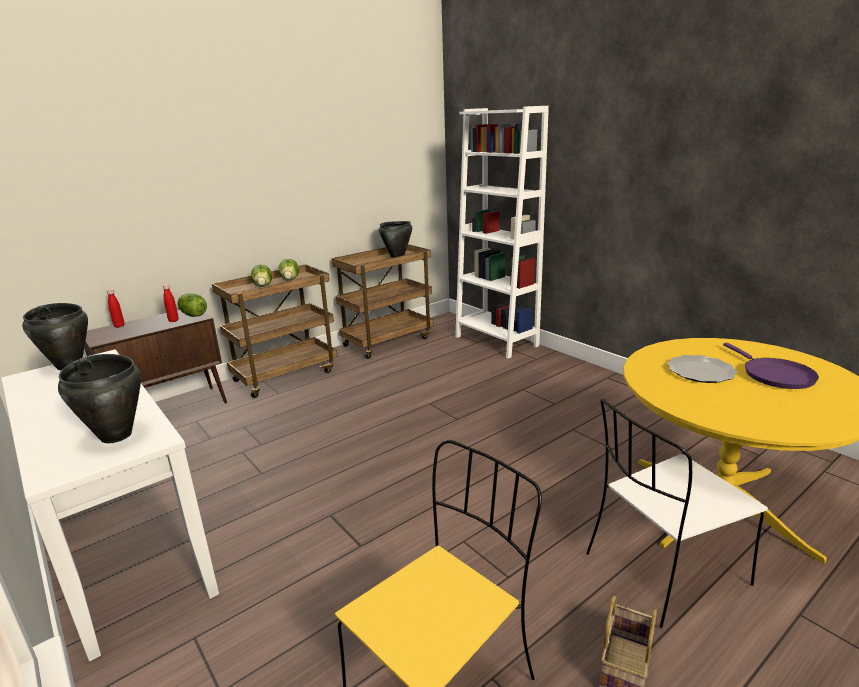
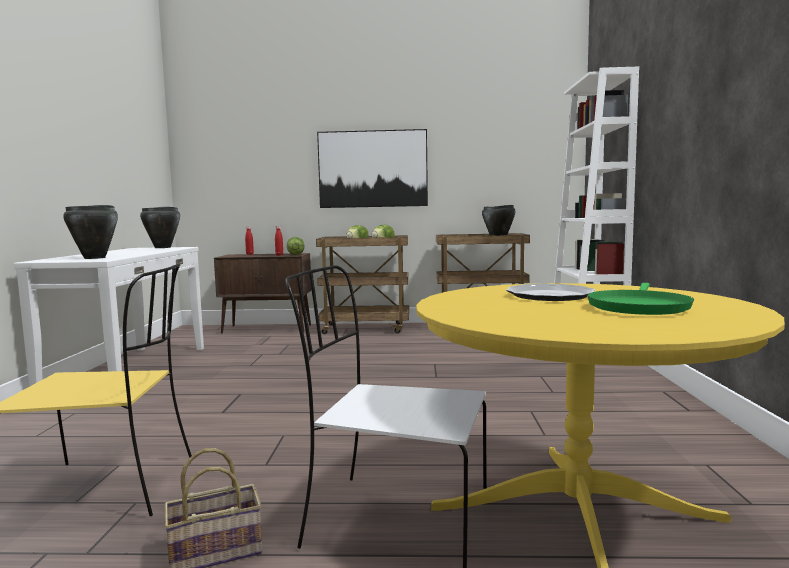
camera: 40 degrees right, 15 degrees down
(254, 192) = (372, 169): none -> picture
(774, 375) = (638, 307): purple frying pan -> green frying pan

